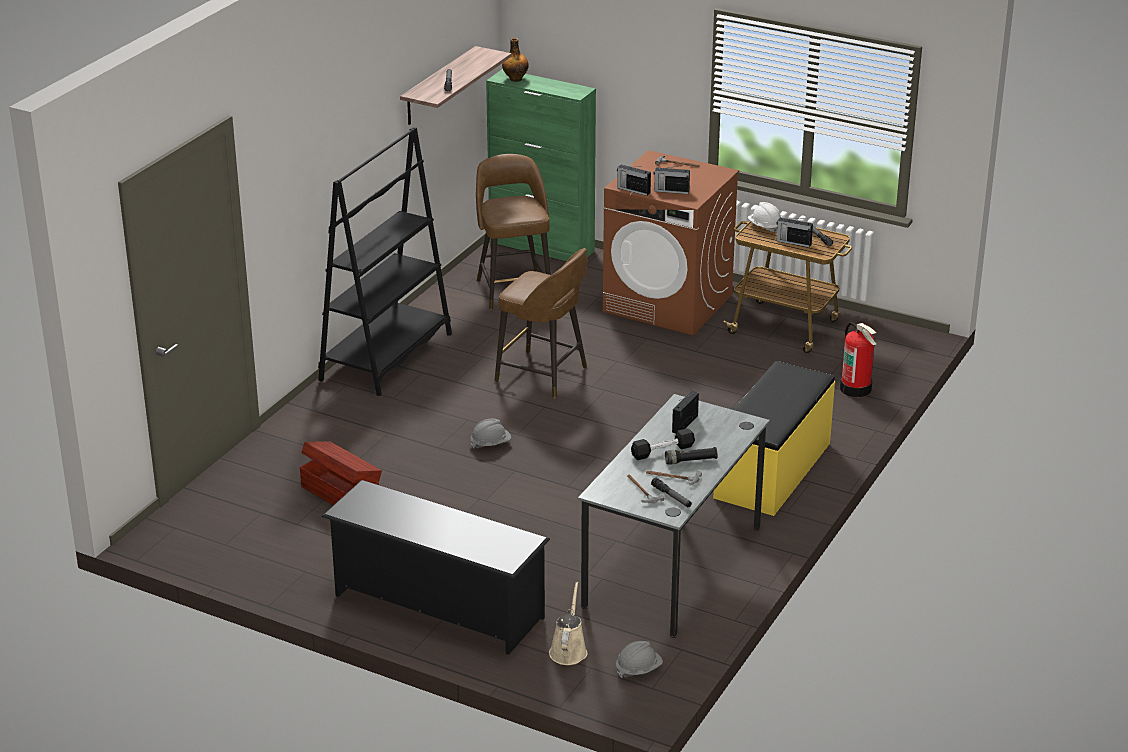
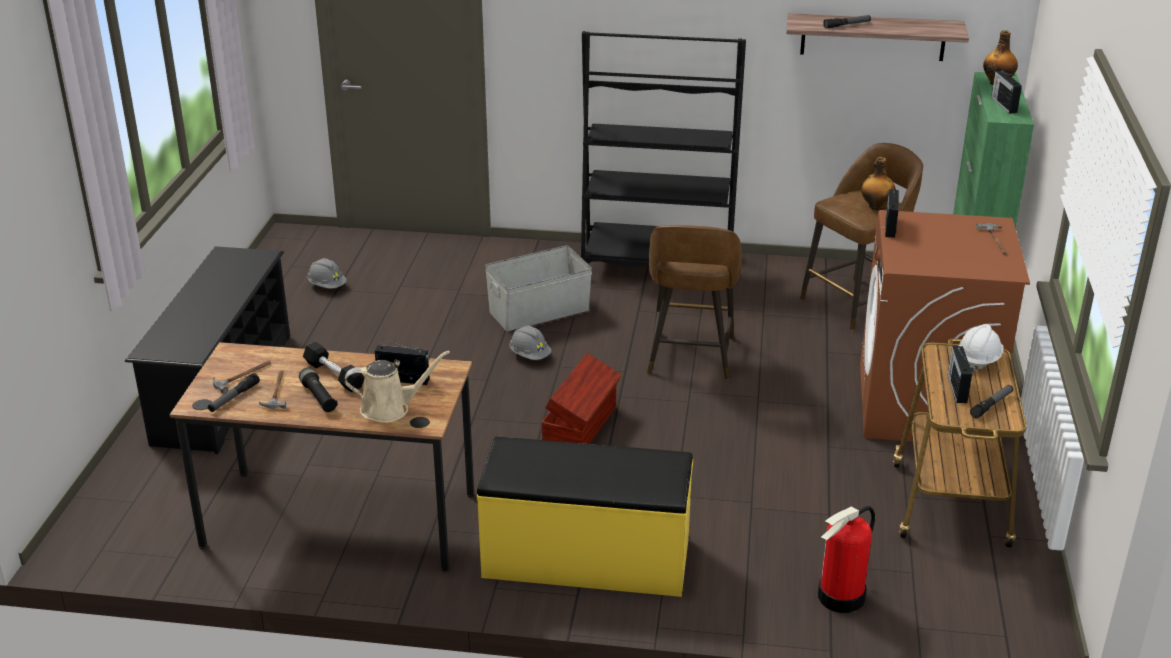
camera: 70 degrees right, 0 degrees up
(340, 493) = (397, 298): brown storage box -> brown storage box (581, 425)
(421, 426) = (540, 311): none -> grey storage box
(522, 204) = (876, 207): none -> bottle
(568, 650) = (162, 481): beige watering can -> beige watering can (390, 408)
(638, 669) = (134, 534): grey hard hat -> grey hard hat (327, 286)
(671, 191) = (914, 249): radio -> radio (1003, 105)
(672, 567) = (340, 520): grey desk -> brown desk

